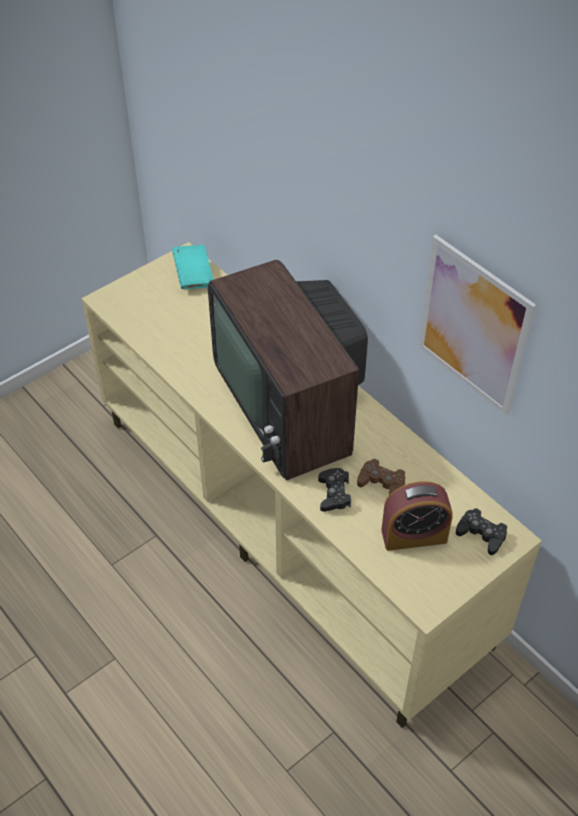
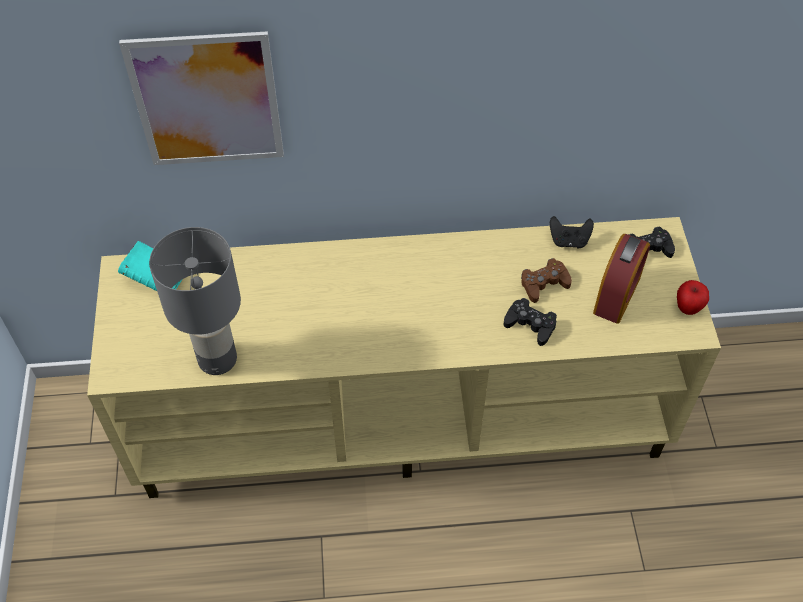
camera: 55 degrees left, 5 degrees up
(156, 341) = (218, 360): none -> grey table lamp
(290, 401) = (395, 295): television -> none
(440, 477) = (569, 241): none -> black game controller
(446, 591) = (688, 308): none -> apple
(473, 326) = (571, 79): picture -> picture (207, 100)

